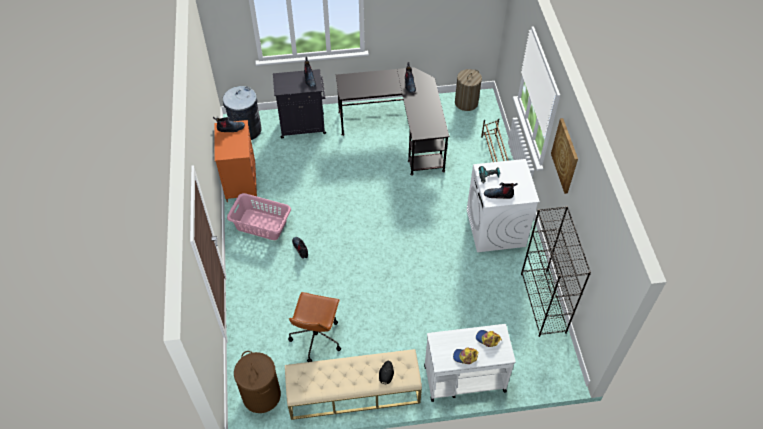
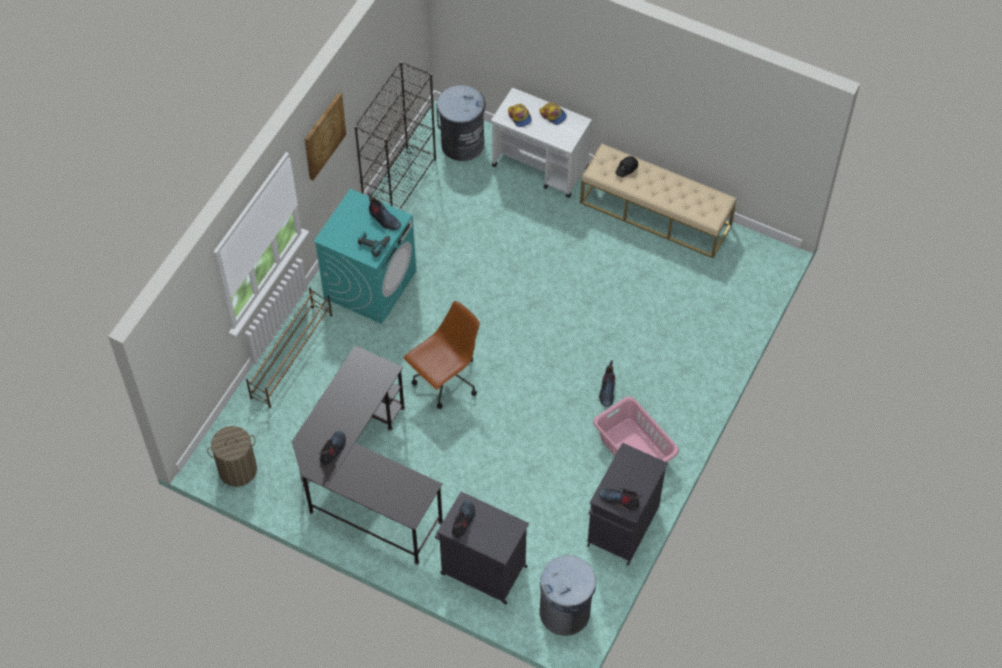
camera: 145 degrees left, 5 degrees up
(241, 181) = (622, 528): orange cabinet -> black cabinet
(261, 395) = (747, 261): brown laundry basket -> none
(316, 337) = (657, 284): brown office chair -> brown office chair (445, 381)
(496, 228) = (370, 284): white washing machine -> turquoise washing machine
(533, 361) = (462, 143): none -> grey trash can

